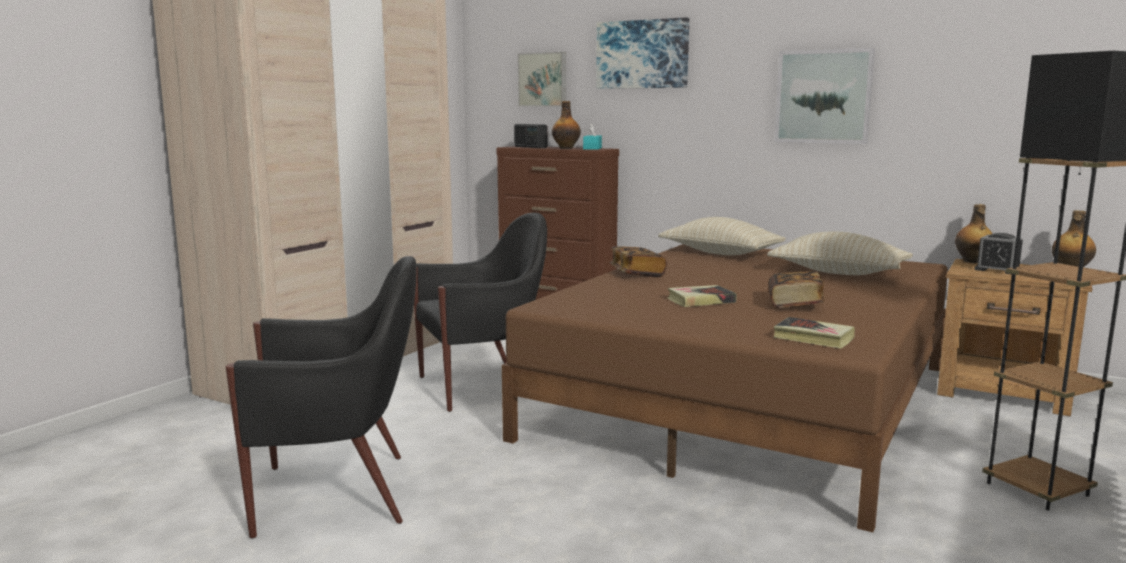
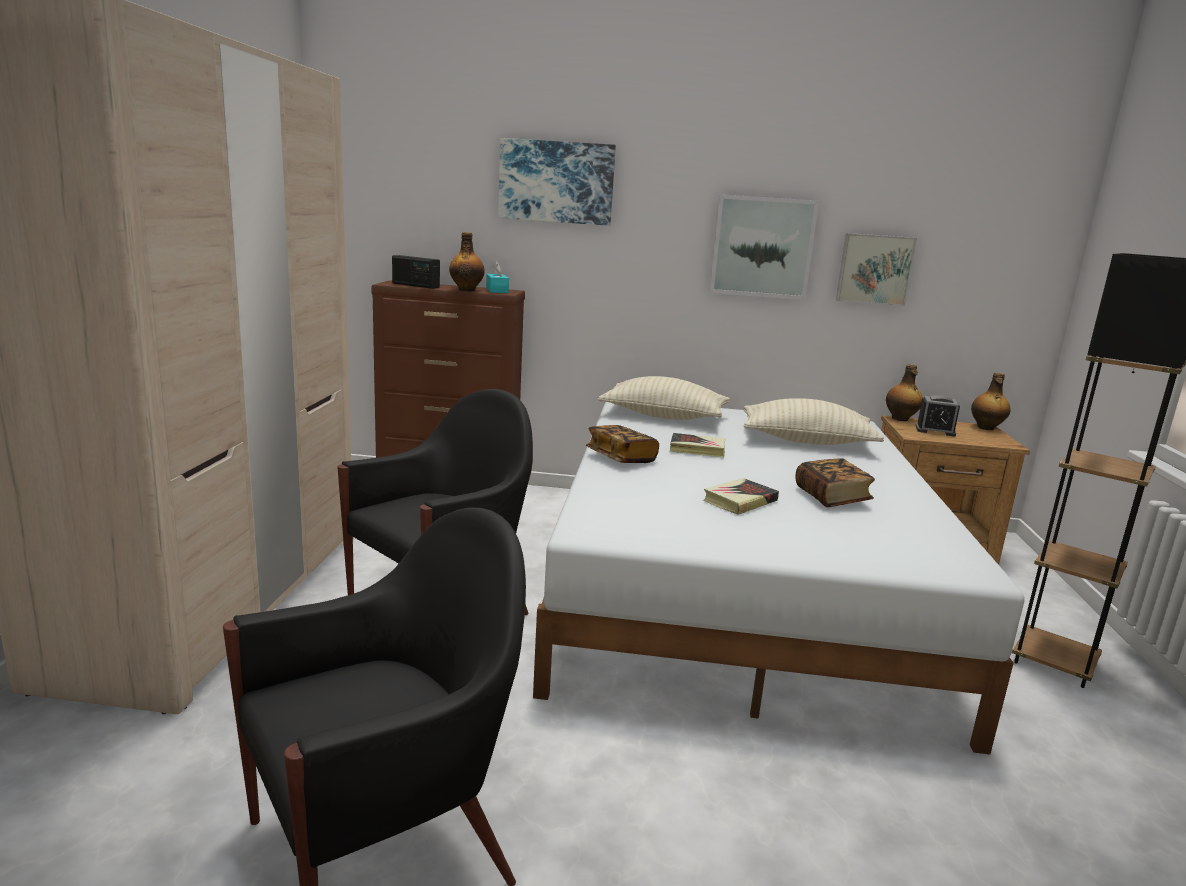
camera: 25 degrees left, 5 degrees up
(543, 79) = (424, 201): picture -> picture (874, 269)
(748, 401) = (738, 586): brown bed -> white bed
(813, 338) = (916, 554): book -> book (697, 449)

